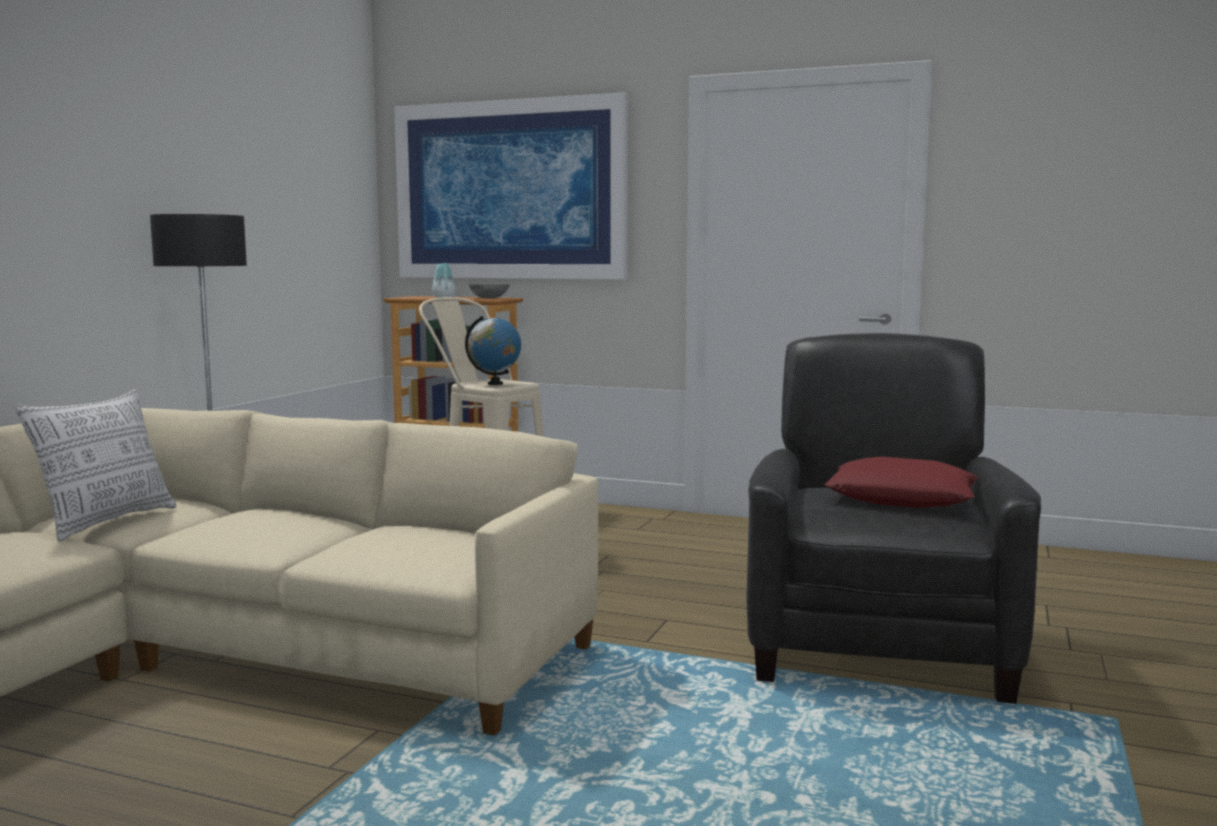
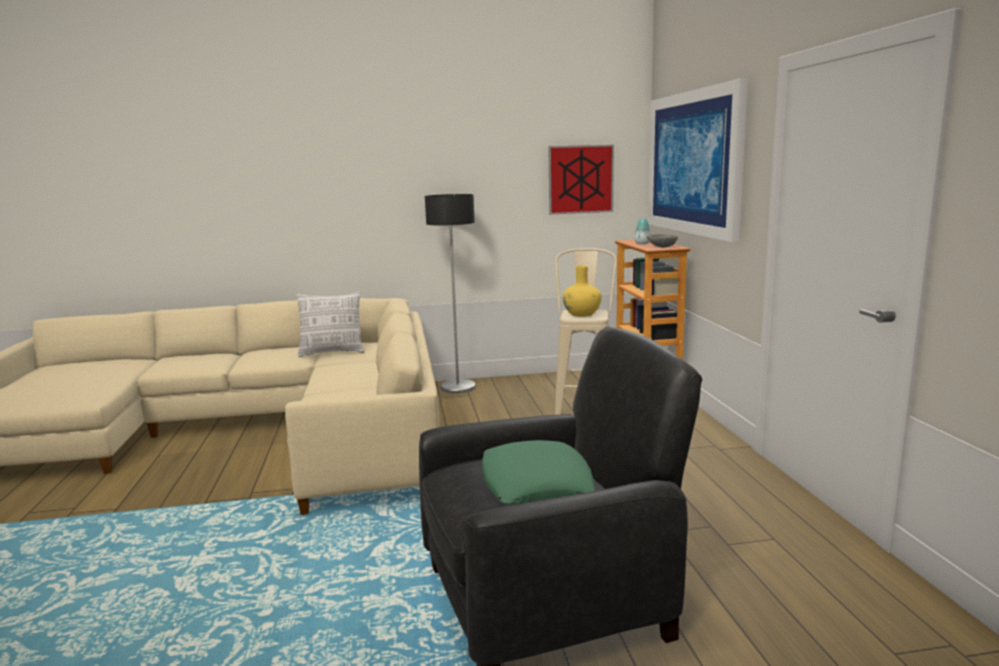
camera: 60 degrees right, 5 degrees up
(317, 208) = (580, 179): none -> picture
(495, 384) = (581, 314): globe -> yellow vase
(901, 497) = (536, 484): red pillow -> green pillow

